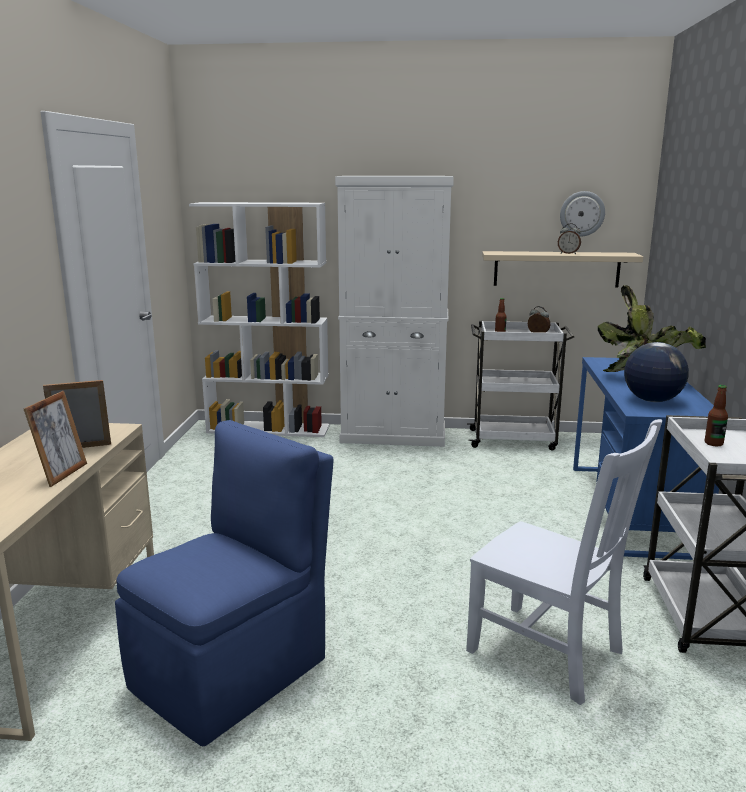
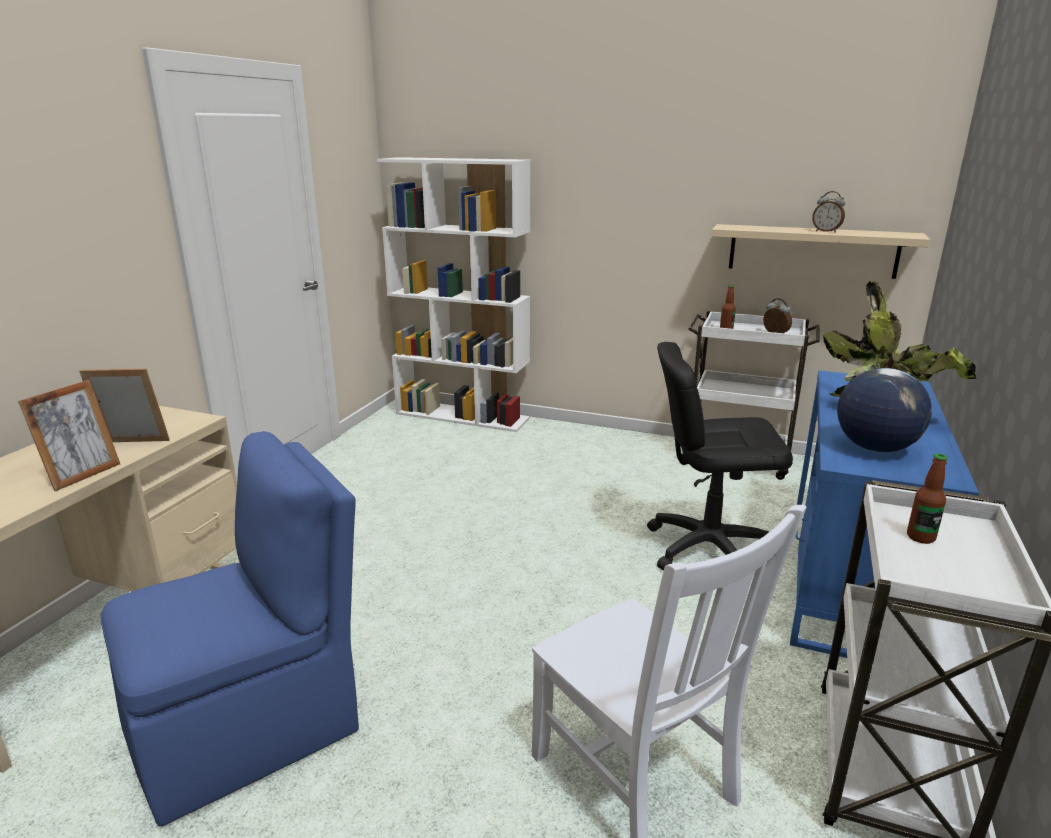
camera: 15 degrees right, 5 degrees up
(393, 435) = (595, 438): white cabinet -> none
(522, 502) = (708, 548): none -> black office chair
(582, 213) = (853, 178): wall clock -> none

